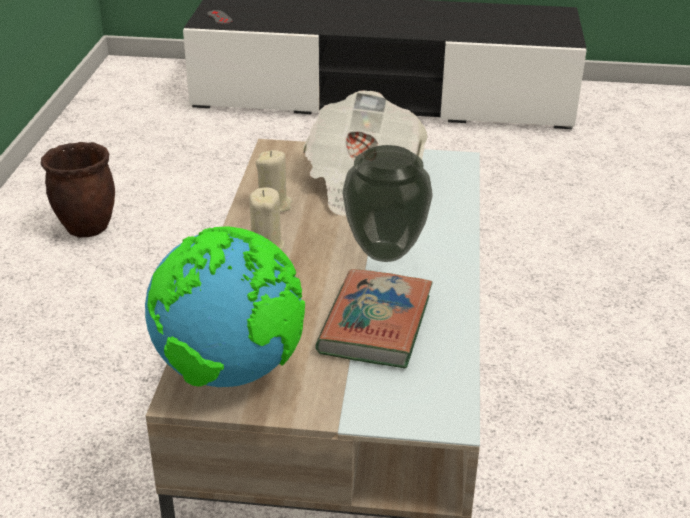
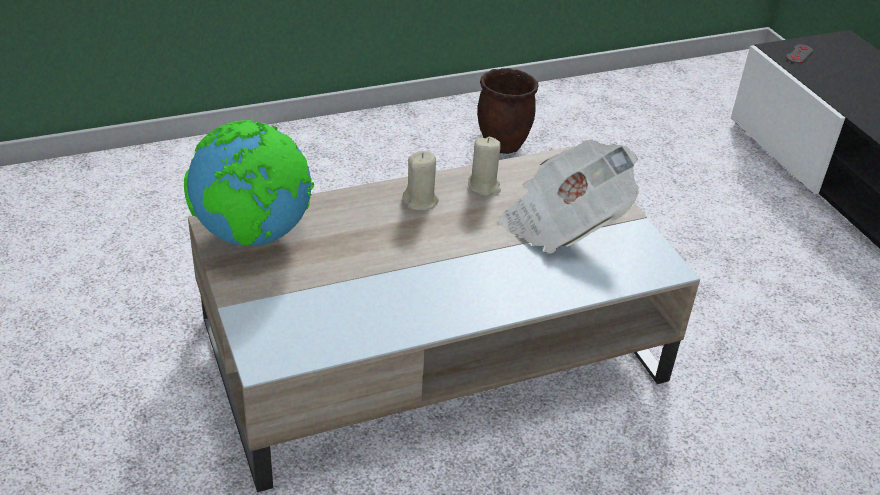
camera: 60 degrees right, 5 degrees up
(375, 325) = (358, 289): book -> none
(384, 252) = (465, 265): vase -> none

